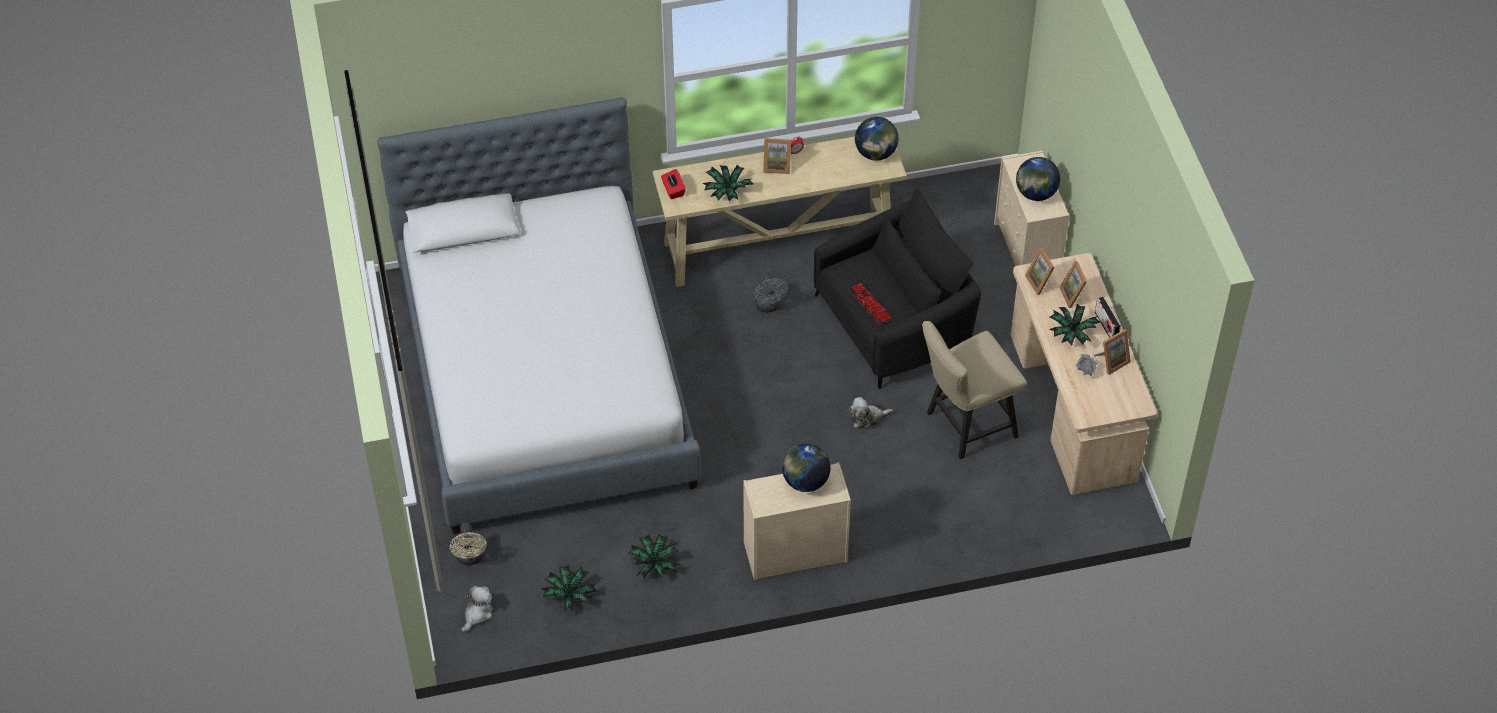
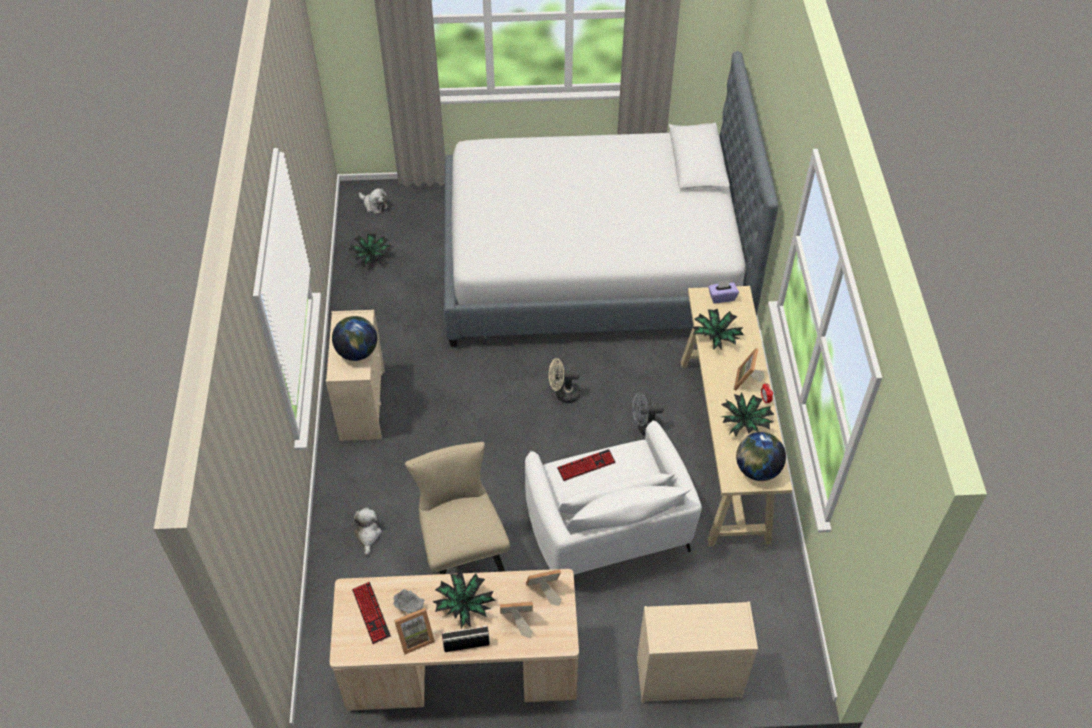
camera: 100 degrees right, 0 degrees up
(470, 558) = (425, 205): beige fan -> beige fan (563, 394)
(654, 564) = (383, 310): potted plant -> potted plant (745, 423)
(673, 190) = (722, 297): red tissue box -> purple tissue box
(867, 418) = (494, 484): plush toy -> plush toy (367, 534)
(894, 323) = (607, 528): black armchair -> white armchair
(1036, 193) = (687, 625): globe -> none
(1100, 396) = (371, 613): none -> keyboard
(1112, 361) = (414, 637): picture frame -> picture frame turned 90 degrees counterclockwise

